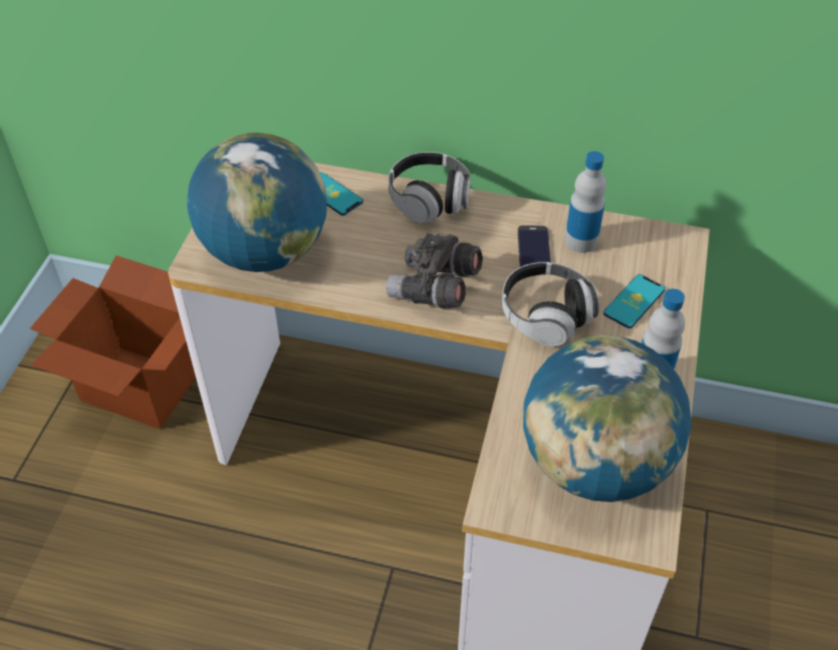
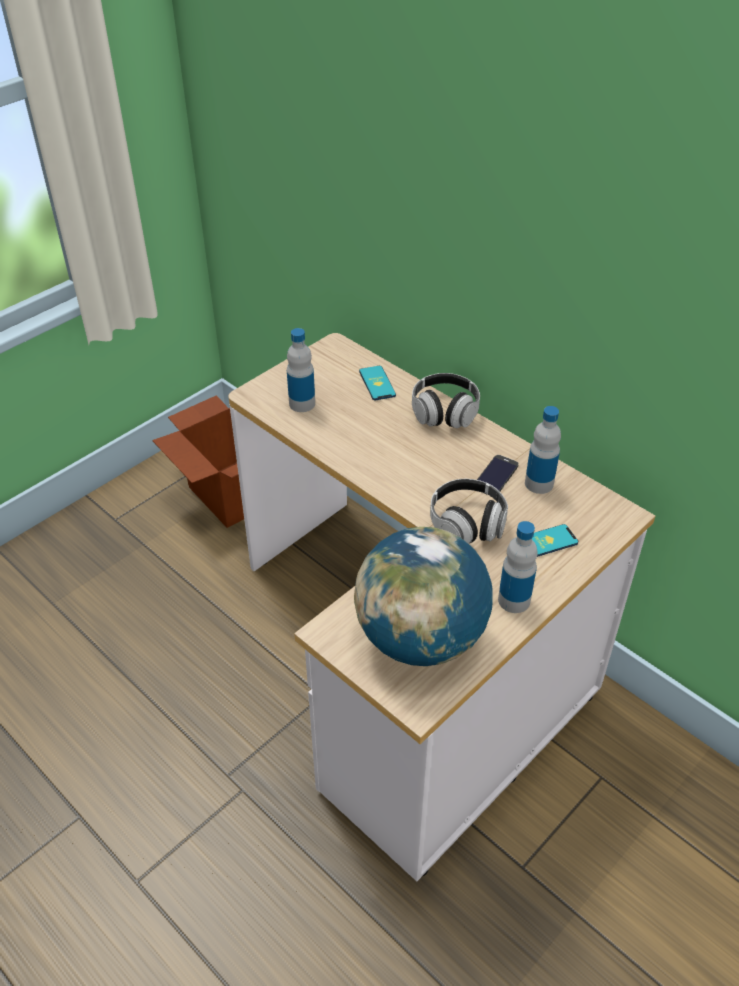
camera: 30 degrees right, 5 degrees down
(265, 251) = (302, 403): globe -> bottle
(434, 289) = (399, 473): grey binoculars -> none

